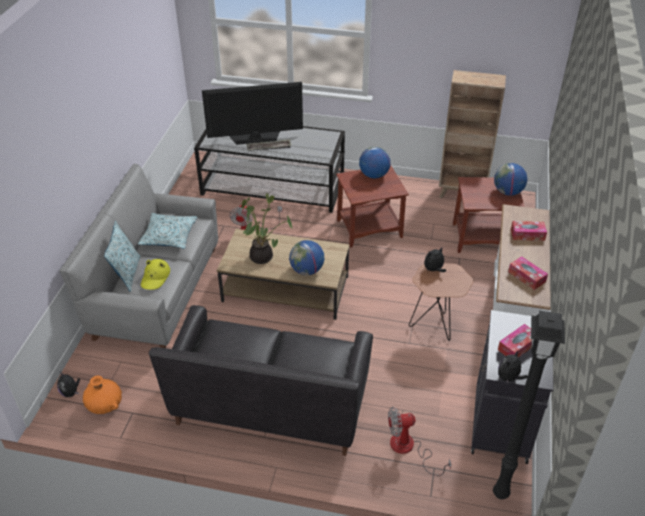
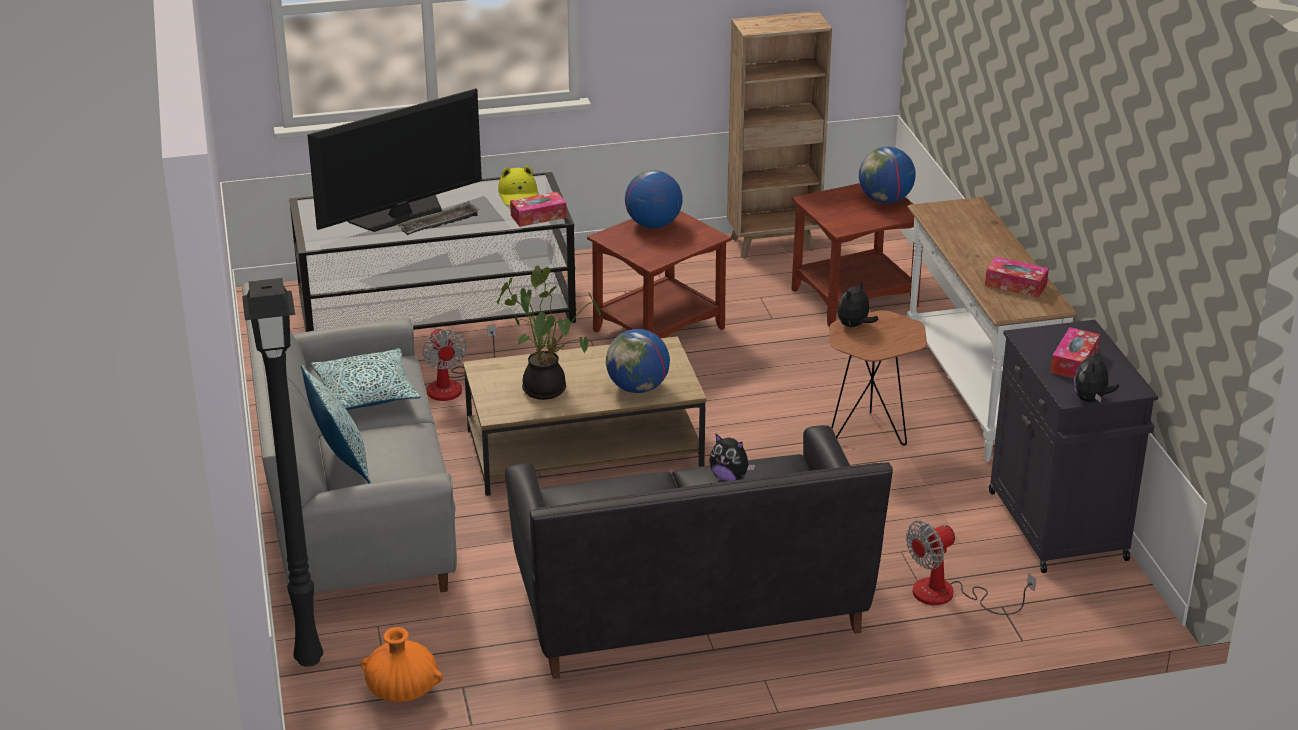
camera: 25 degrees left, 10 degrees down
(71, 392) = (324, 694): plush toy -> plush toy (729, 477)
(155, 277) = (397, 453): yellow hat -> yellow hat (519, 195)
(499, 492) = (1114, 605): black floor lamp -> black floor lamp (307, 658)
(527, 234) = (976, 234): tissue box -> tissue box (538, 216)

